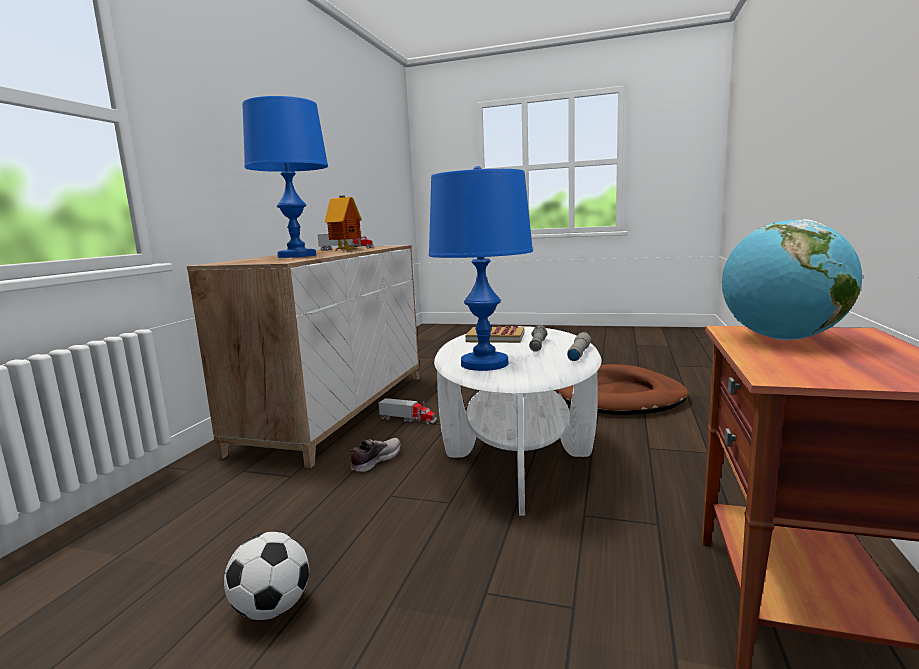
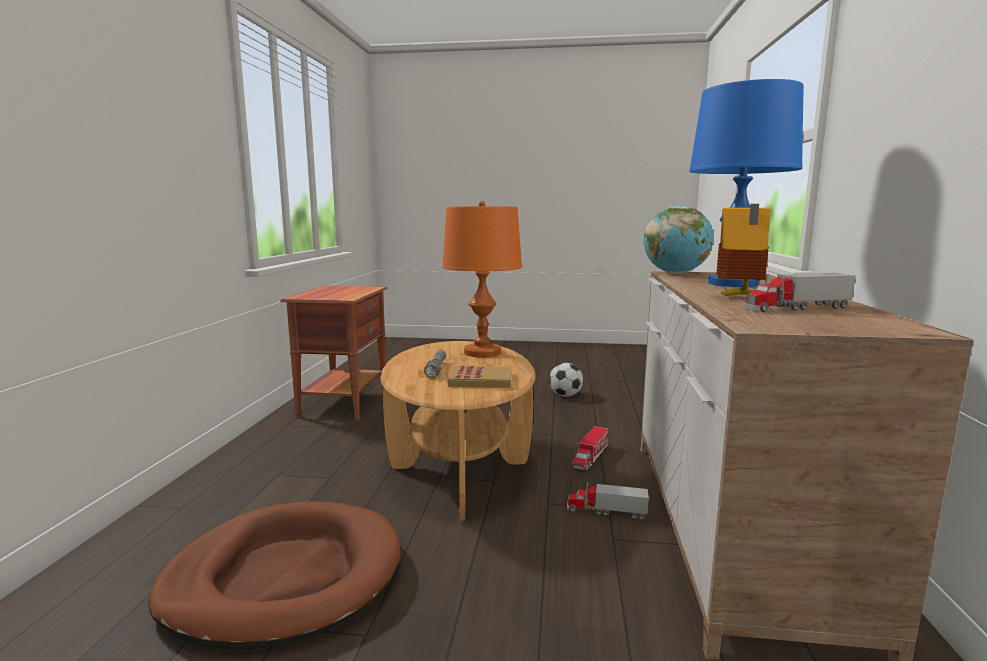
camera: 170 degrees right, 0 degrees up
(375, 461) = (590, 457): shoe -> toy truck
(484, 364) = (482, 352): blue table lamp -> orange table lamp
(518, 456) = (460, 465): white coffee table -> brown coffee table
(578, 353) = (404, 361): grey flashlight -> none
(782, 339) = (339, 295): globe -> globe (675, 273)

